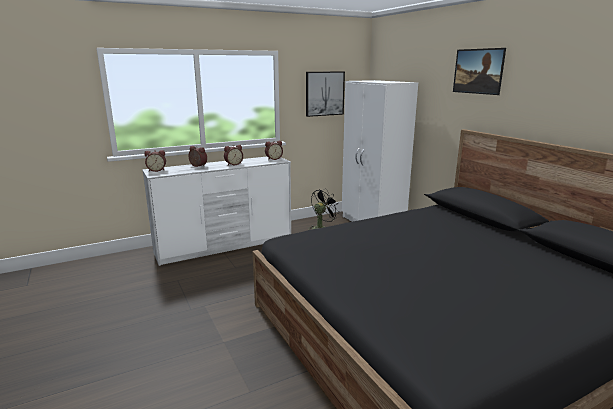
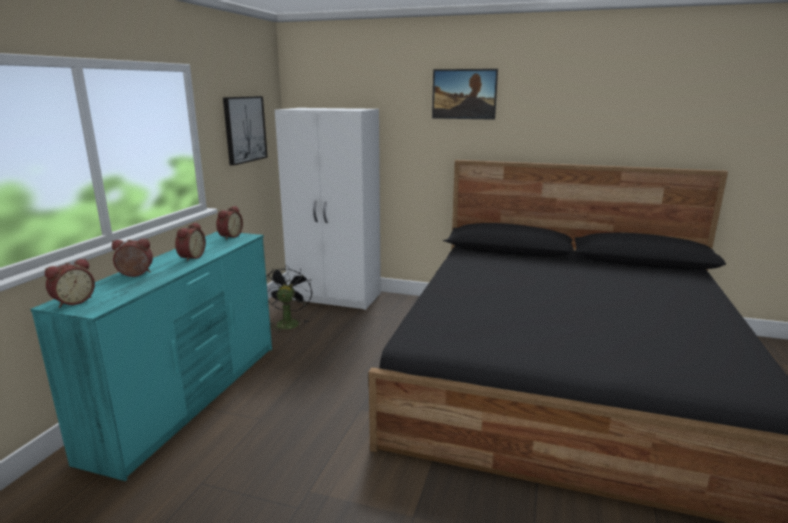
camera: 45 degrees left, 0 degrees up
(225, 245) = (191, 397): white dresser -> turquoise dresser

